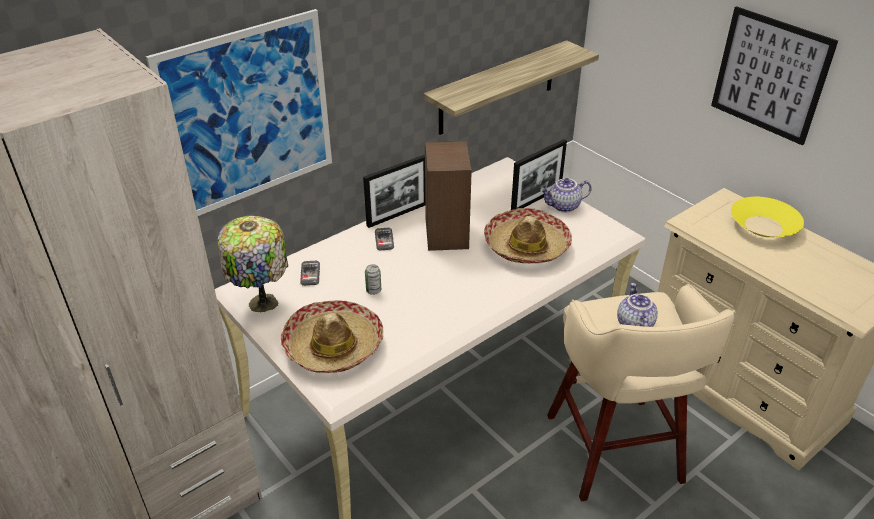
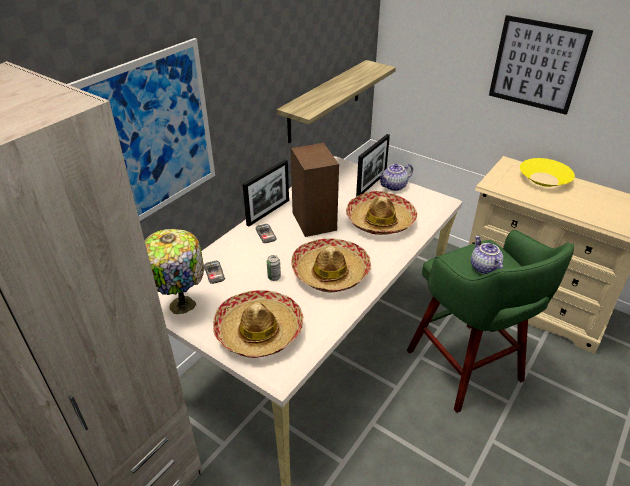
camera: 15 degrees left, 0 degrees up
(440, 296) = (330, 272): none -> hat
(615, 452) = (466, 368): beige stool -> green stool

